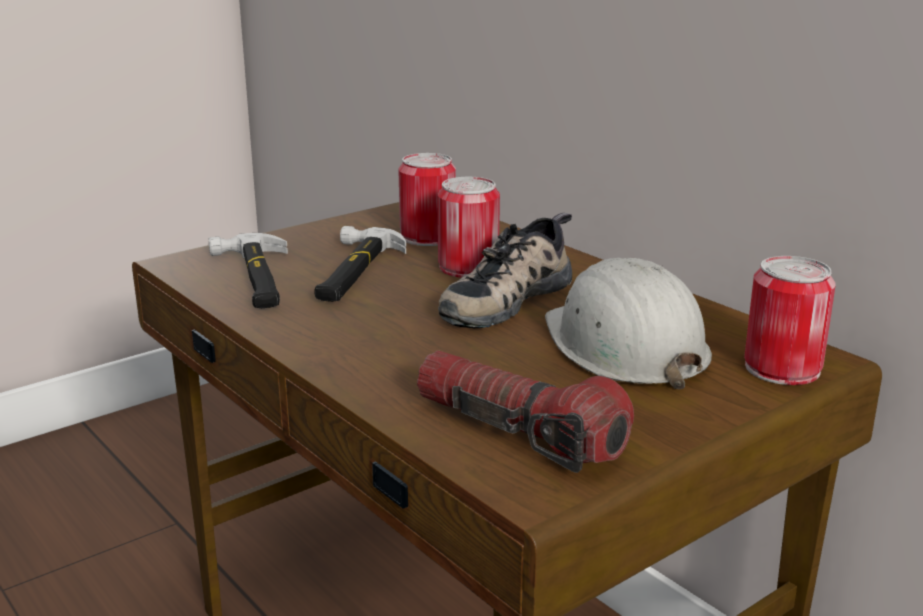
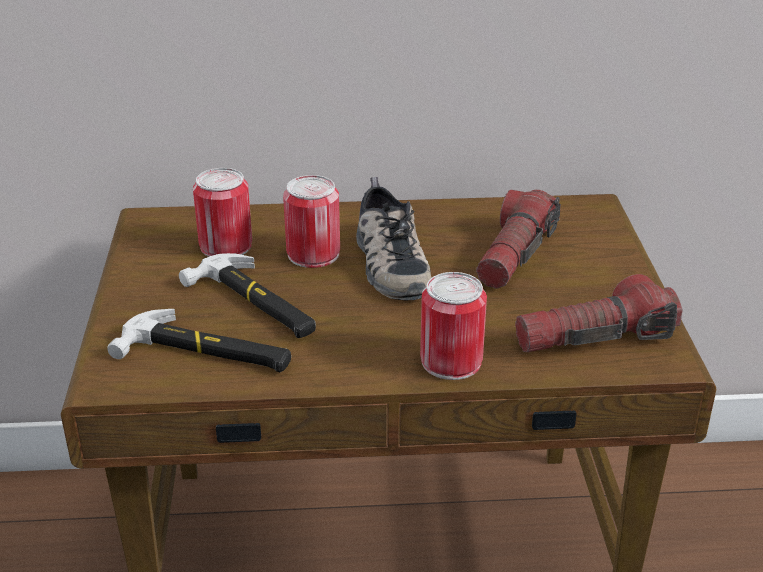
camera: 55 degrees left, 10 degrees up
(624, 346) = (515, 254): white hard hat -> flashlight
(782, 368) = (595, 222): can -> can (451, 361)

